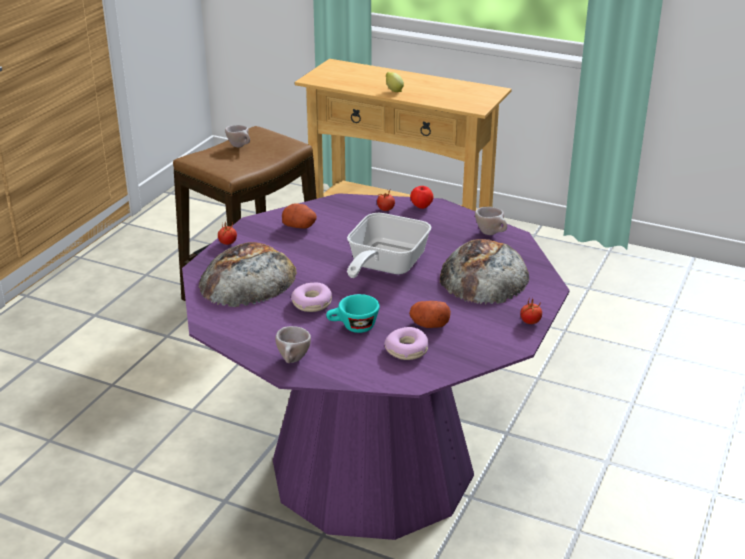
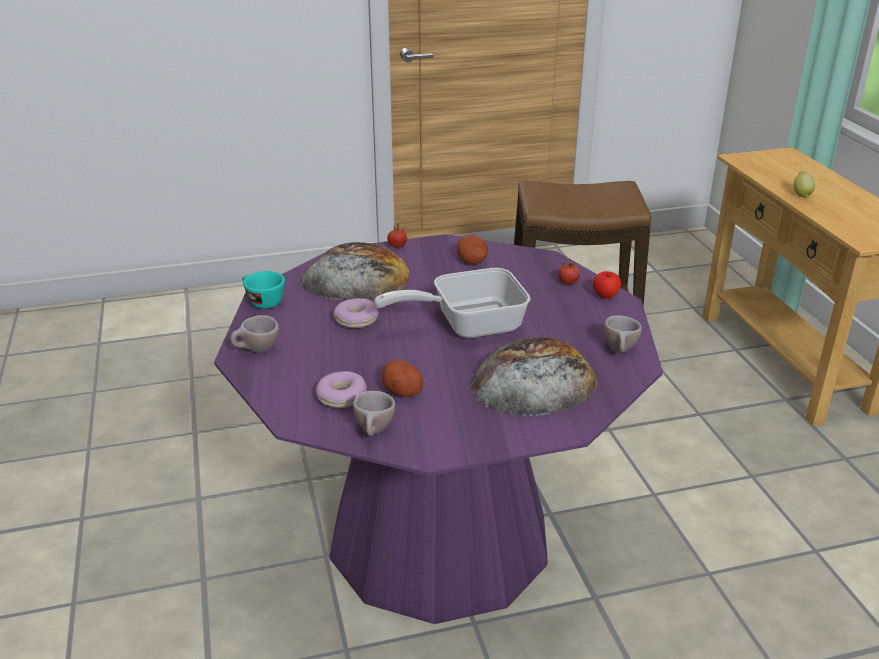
camera: 50 degrees right, 0 degrees up
(240, 146) = (589, 191): beige cup -> beige cup (374, 433)
(353, 327) = (345, 354): turquoise cup -> turquoise cup (262, 301)
(530, 322) = (486, 444): tomato -> none

